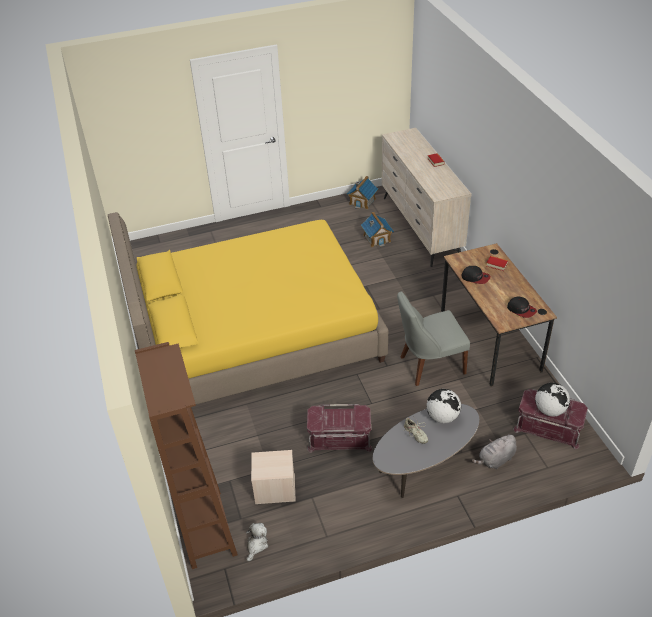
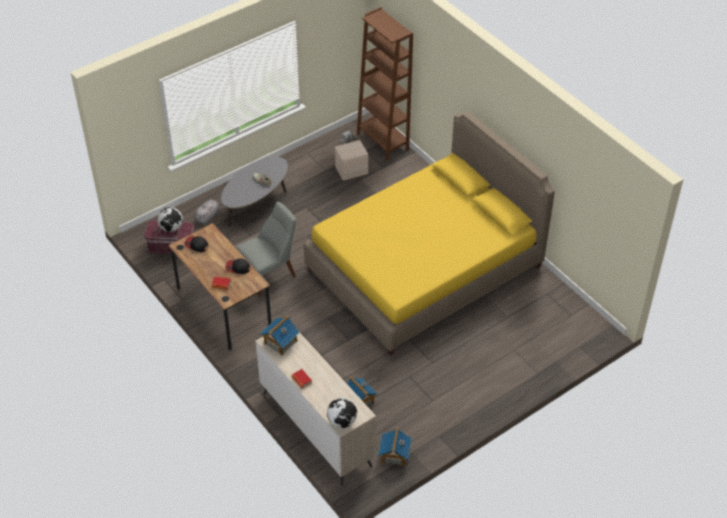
camera: 160 degrees right, 5 degrees up
(339, 438) = (321, 207): red storage box -> none
(442, 417) = (246, 195): globe -> globe (342, 421)
(448, 188) = (280, 342): none -> toy house

